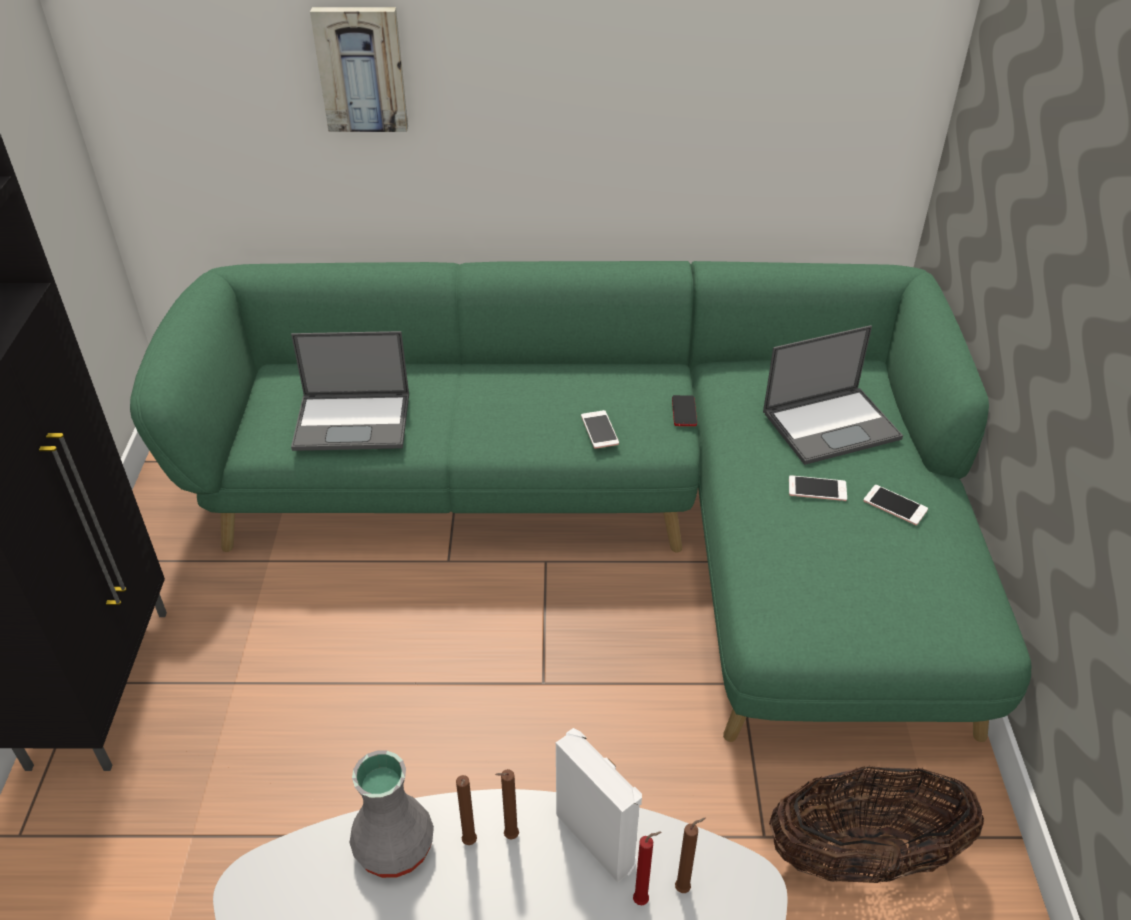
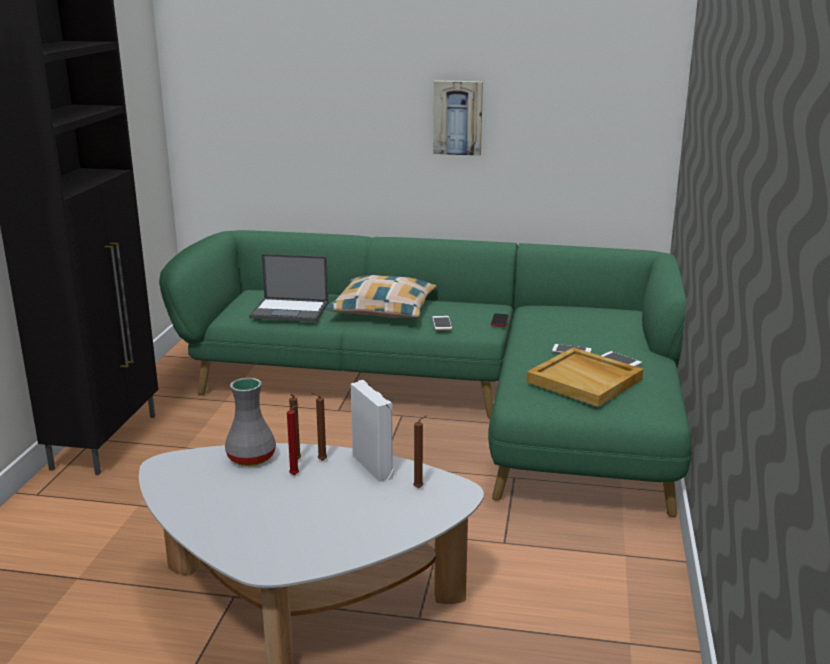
camera: 10 degrees right, 20 degrees down
(361, 69) = (326, 115): picture -> picture (458, 117)
(499, 401) = (383, 309): none -> pillow
(643, 900) = (392, 489): red candle -> red candle (296, 475)
(832, 424) = (593, 328): laptop -> none
(859, 566) = (585, 380): none -> beige tray
(863, 857) = (569, 558): basket -> none

